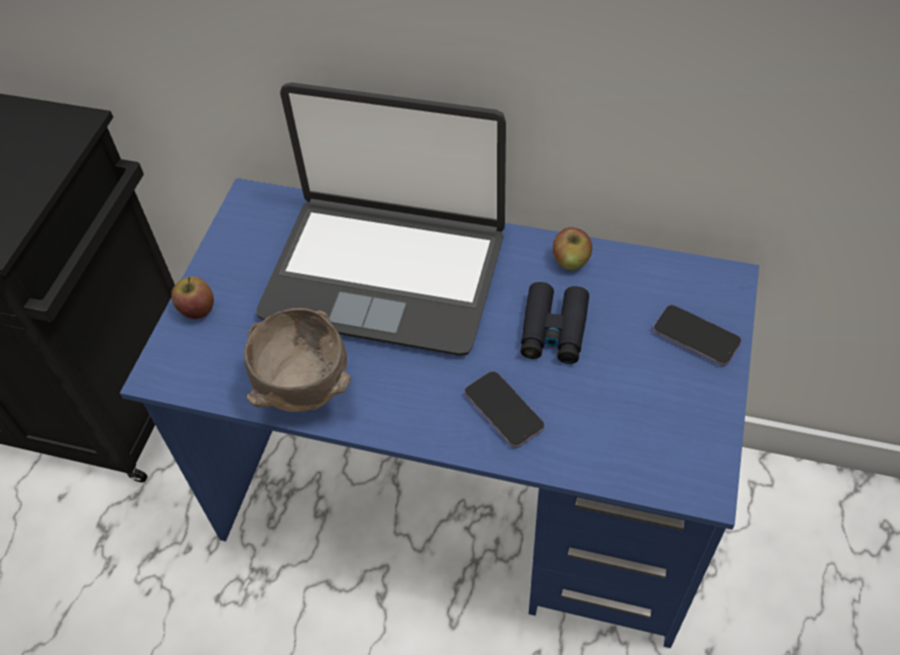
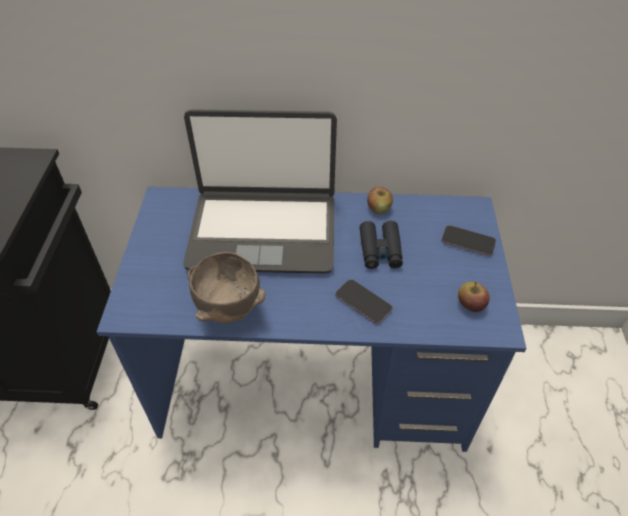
camera: 15 degrees left, 5 degrees down
(197, 309) = (140, 269): apple -> apple (470, 304)

